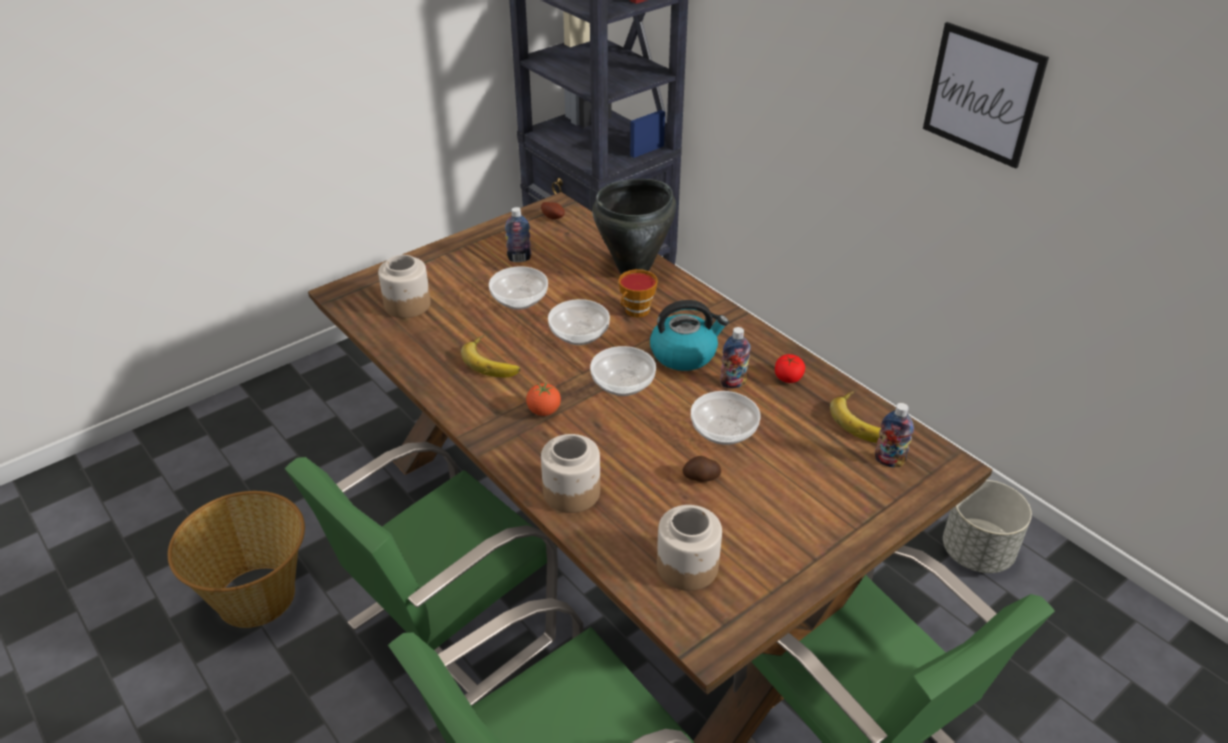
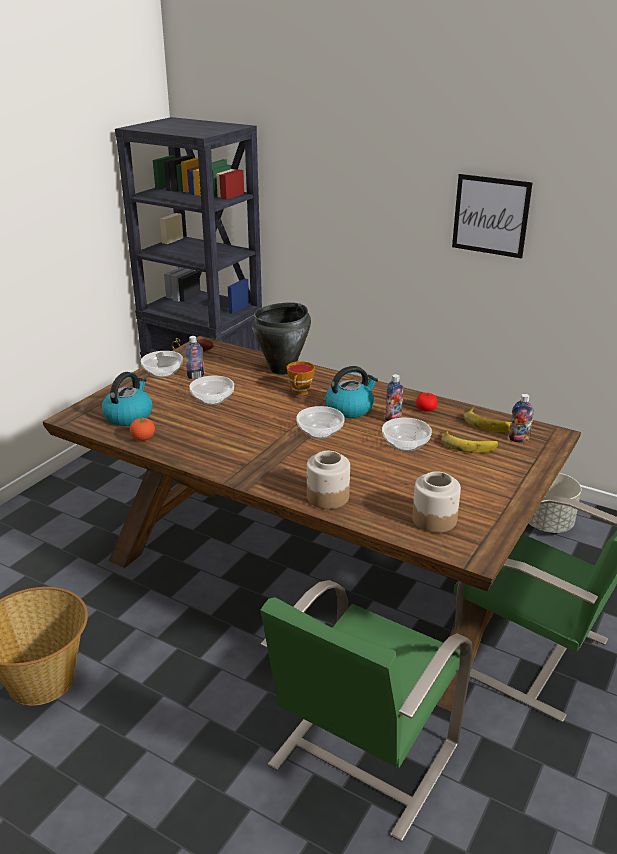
camera: 20 degrees left, 10 degrees down
(406, 305) = (128, 416): jar -> kettle
(447, 633) = (214, 663): green chair -> none
(493, 361) = (218, 436): banana -> banana (468, 444)
(544, 411) = (275, 457): tomato -> tomato (143, 439)
(580, 335) = (270, 411): bowl -> bowl (163, 372)
(701, 477) = (409, 471): potato -> none

